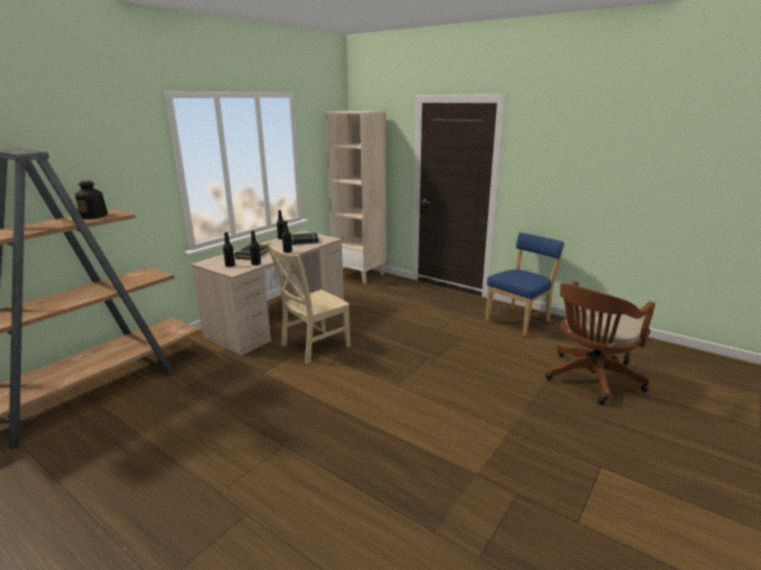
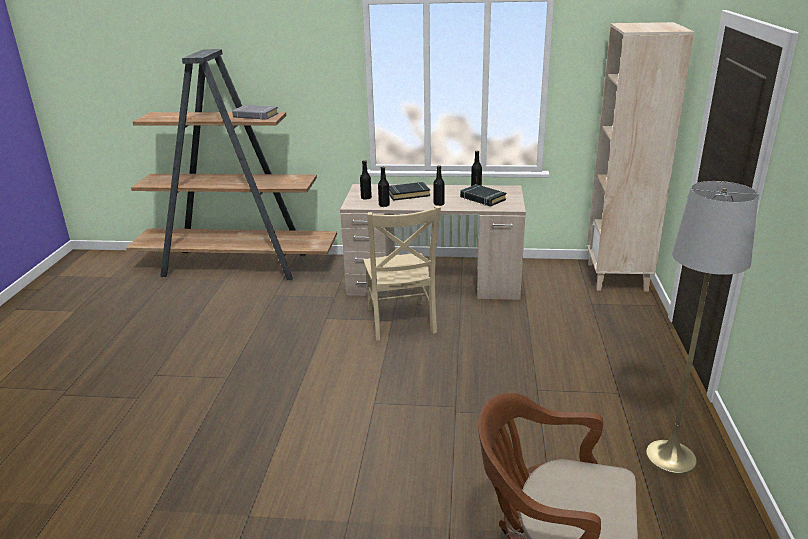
camera: 60 degrees right, 5 degrees up
(94, 216) = (255, 116): bottle -> grey book
(312, 346) = (400, 322): beige chair -> beige chair turned 120 degrees counterclockwise
(519, 320) = (670, 457): blue chair -> grey floor lamp

